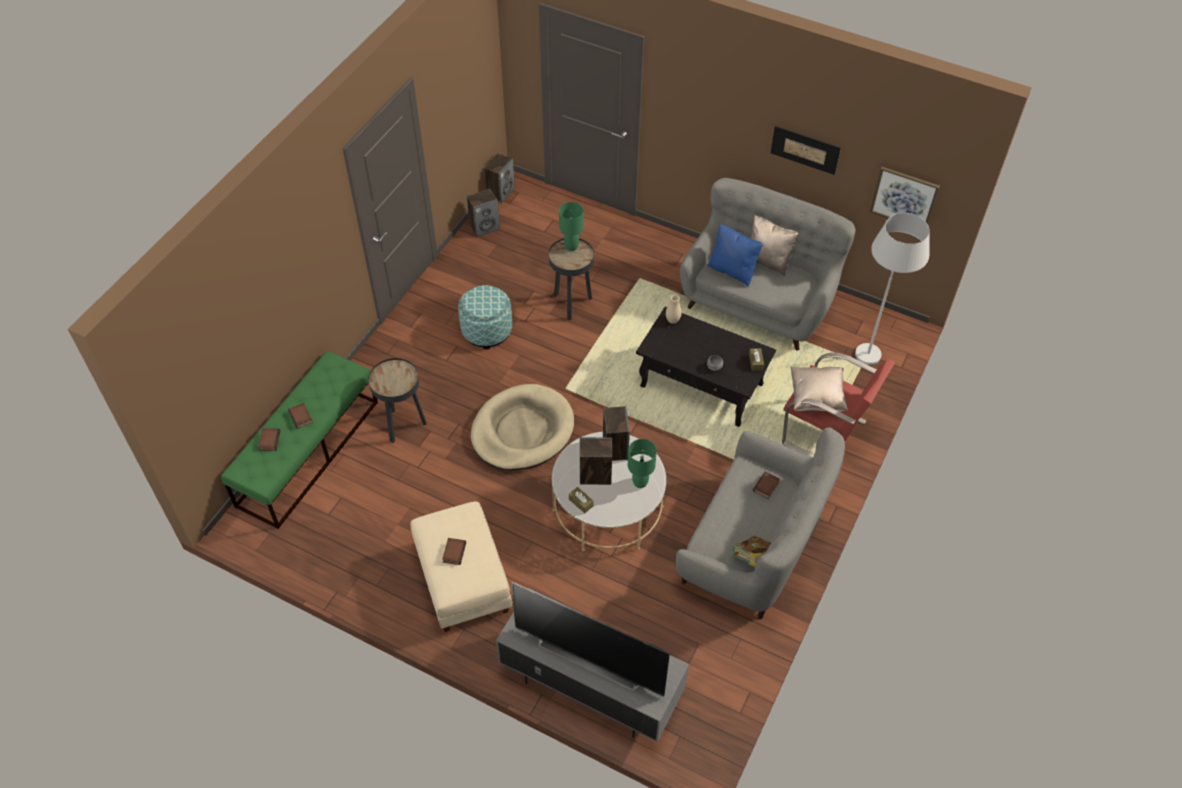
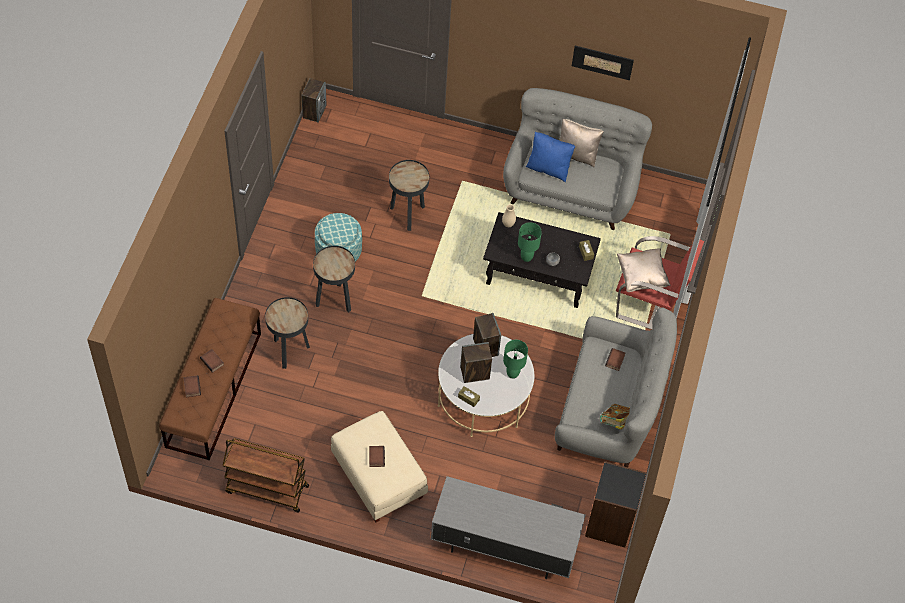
camera: 15 degrees left, 5 degrees up
(308, 452) = (214, 389): green bench -> brown bench
(331, 572) = (266, 489): none -> brown cart
(469, 379) = (335, 300): none -> black side table
(485, 227) = (309, 149): speaker -> none
(522, 431) = (394, 340): beige dog bed -> none
(571, 247) = (407, 169): green table lamp -> green table lamp (527, 257)
(591, 656) = (509, 522): television -> none
(727, 682) = (610, 523): none -> black bookcase
(872, 344) = (675, 215): white floor lamp -> none
(904, 198) = (691, 94): picture -> none

